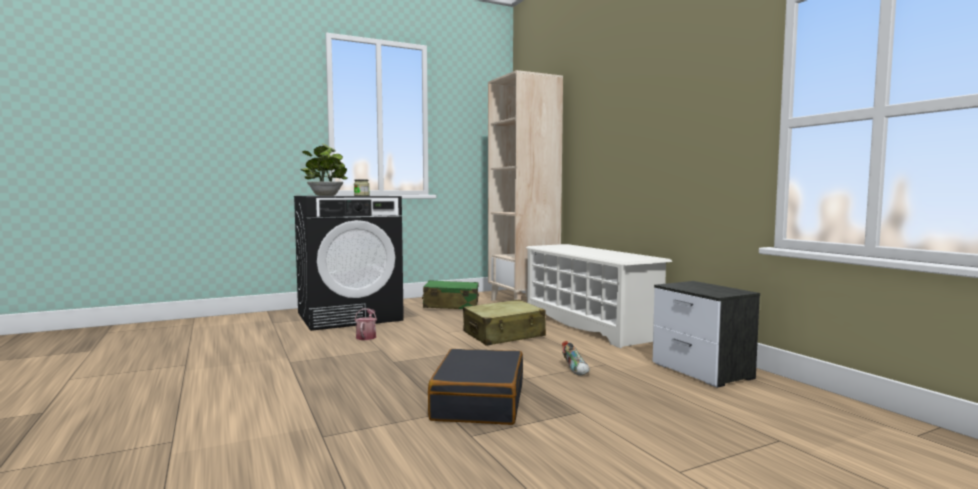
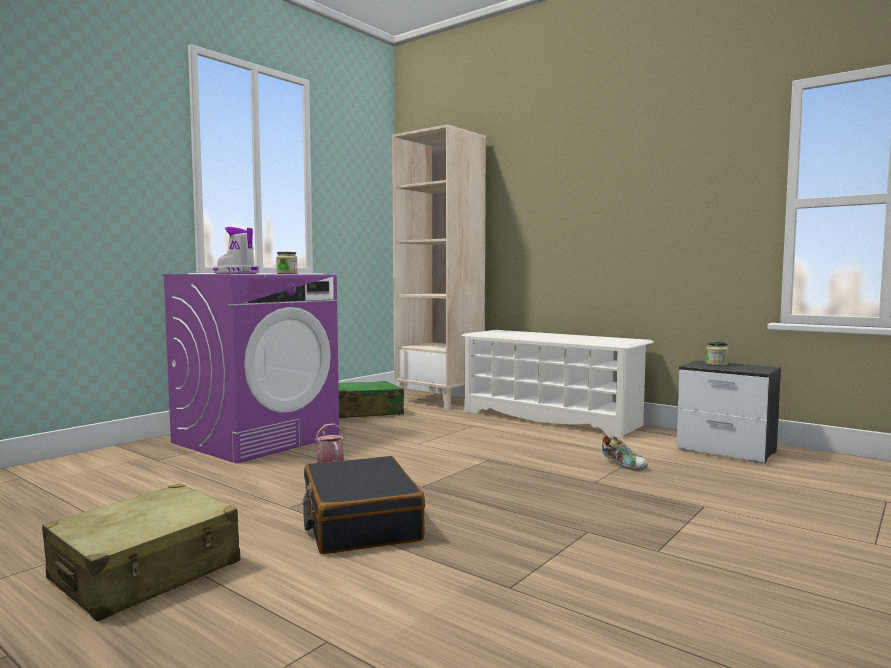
camera: 25 degrees left, 0 degrees up
(325, 195) = (236, 273): potted plant -> boot
(349, 316) = (257, 439): black washing machine -> purple washing machine
(478, 401) = (597, 514): black suitcase -> black suitcase (359, 523)
(504, 335) = (486, 439): beige suitcase -> beige suitcase (146, 572)
(699, 285) = (716, 364): none -> jar

